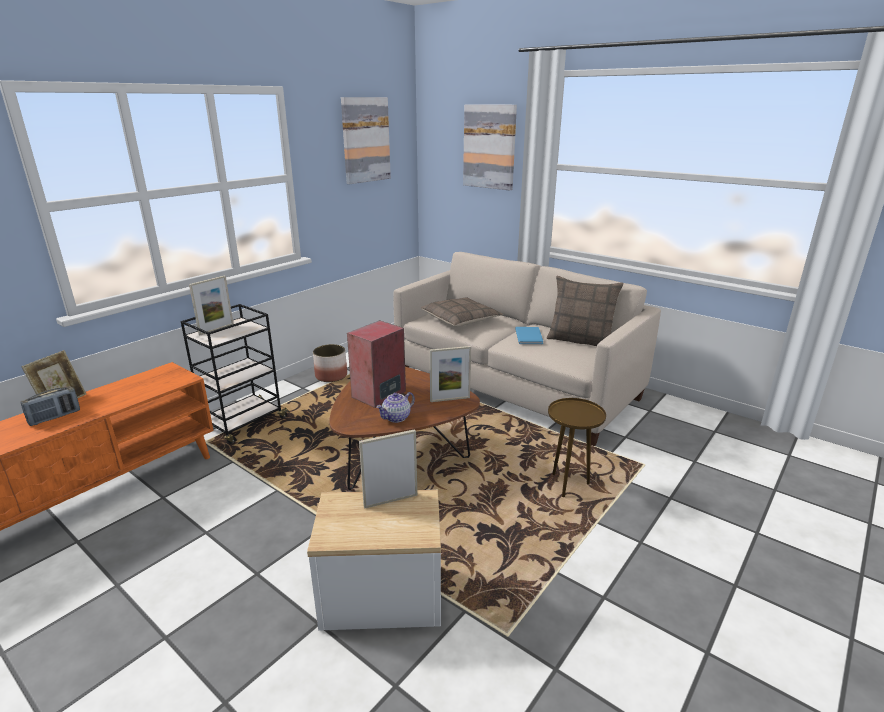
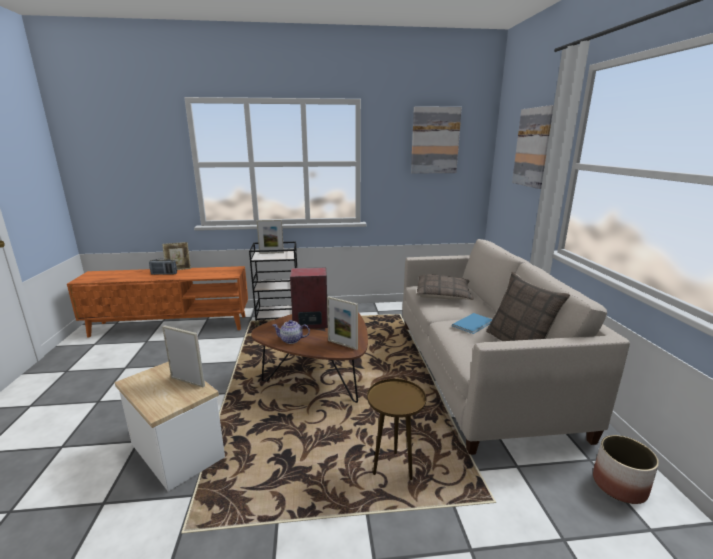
camera: 45 degrees right, 5 degrees down
(331, 376) = (362, 312): planter -> planter (619, 485)

